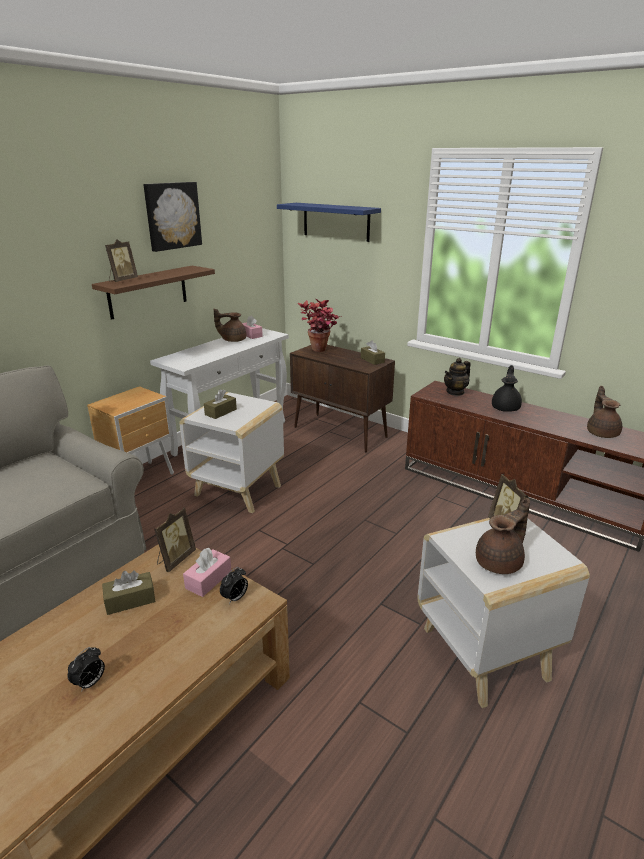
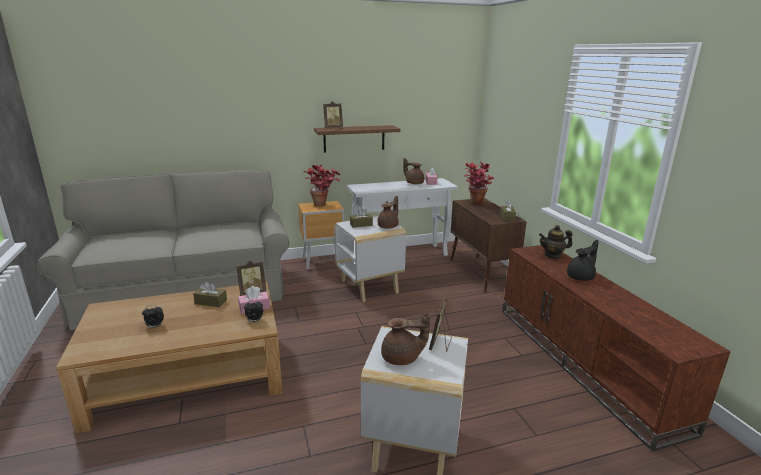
camera: 35 degrees right, 5 degrees down
(130, 398) = (323, 205): none -> potted plant
(172, 216) = (381, 90): picture -> none
(336, 221) = (512, 103): blue shelf -> none
(602, 433) = (648, 320): brown teapot -> brown teapot (388, 226)

